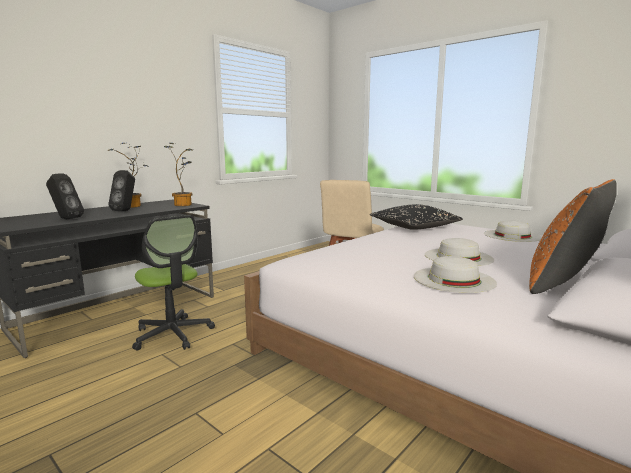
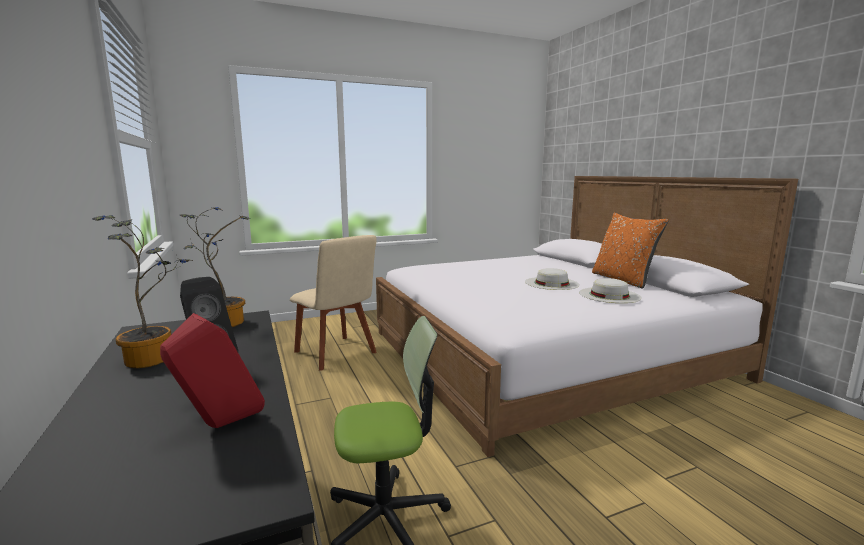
camera: 65 degrees left, 0 degrees up
(66, 219) = (219, 426): black speaker -> red speaker
(415, 227) = (438, 274): black pillow -> none
(512, 235) = (499, 262): white hat -> none

